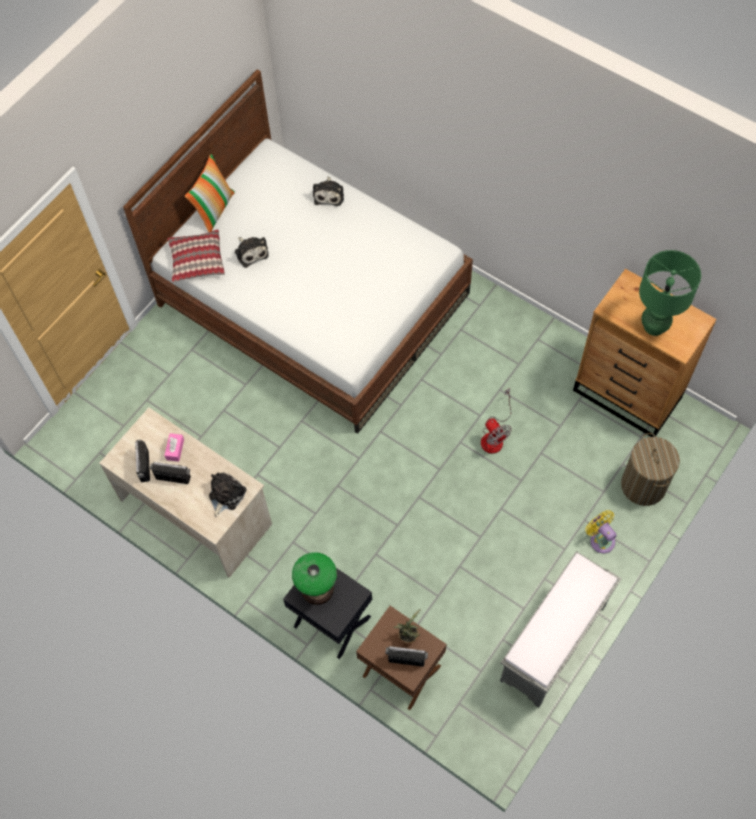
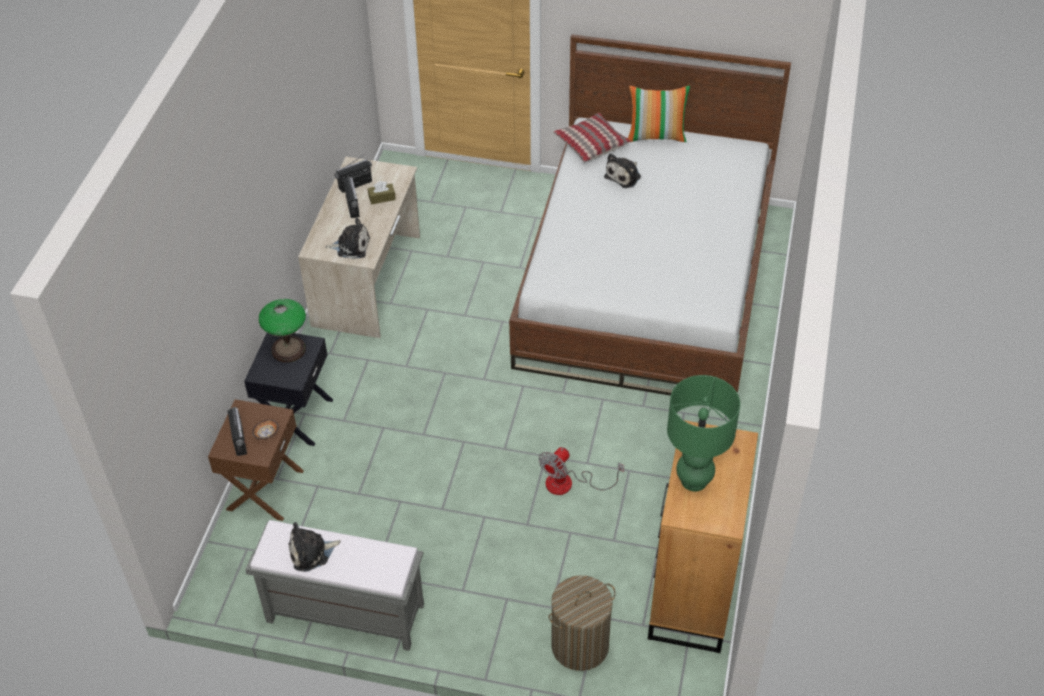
camera: 65 degrees right, 15 degrees down
(175, 449) = (382, 198): pink tissue box -> brown tissue box
(329, 194) = (730, 207): plush toy -> plush toy (311, 552)
(408, 635) = (265, 433): potted plant -> bowl
(600, 539) = (490, 622): yellow fan -> none

